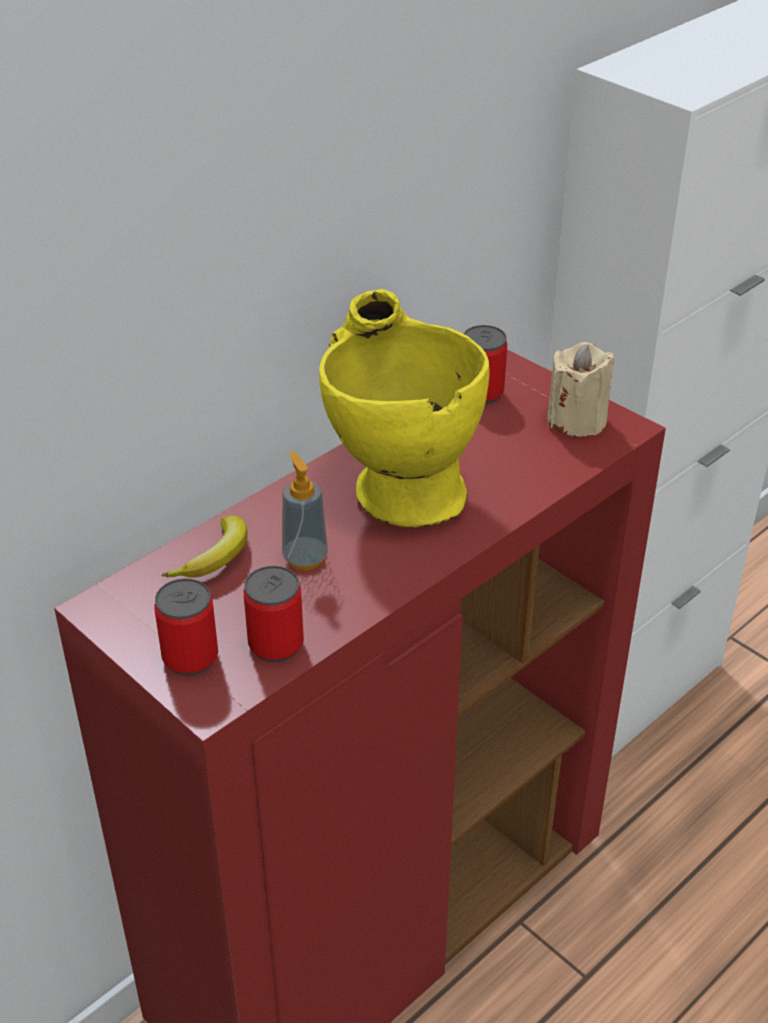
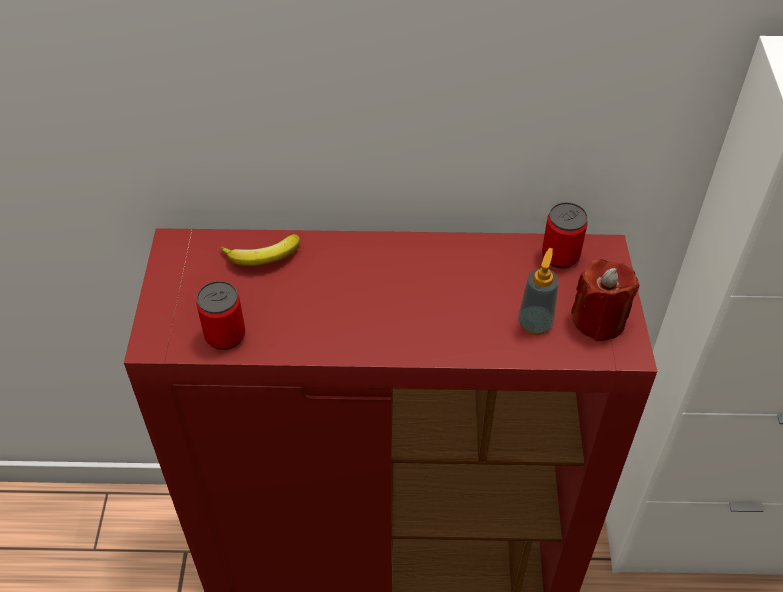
camera: 45 degrees right, 10 degrees up
(190, 658) = (176, 309): can -> none
(305, 558) = (308, 293): soap dispenser -> soap dispenser (535, 323)
(397, 484) = (421, 283): yellow vase -> none
(576, 420) = (599, 320): beige candle -> red candle

